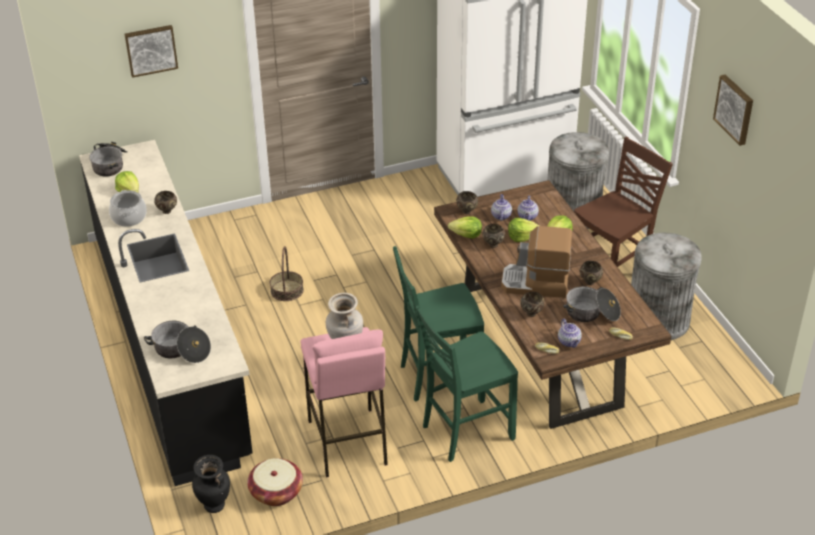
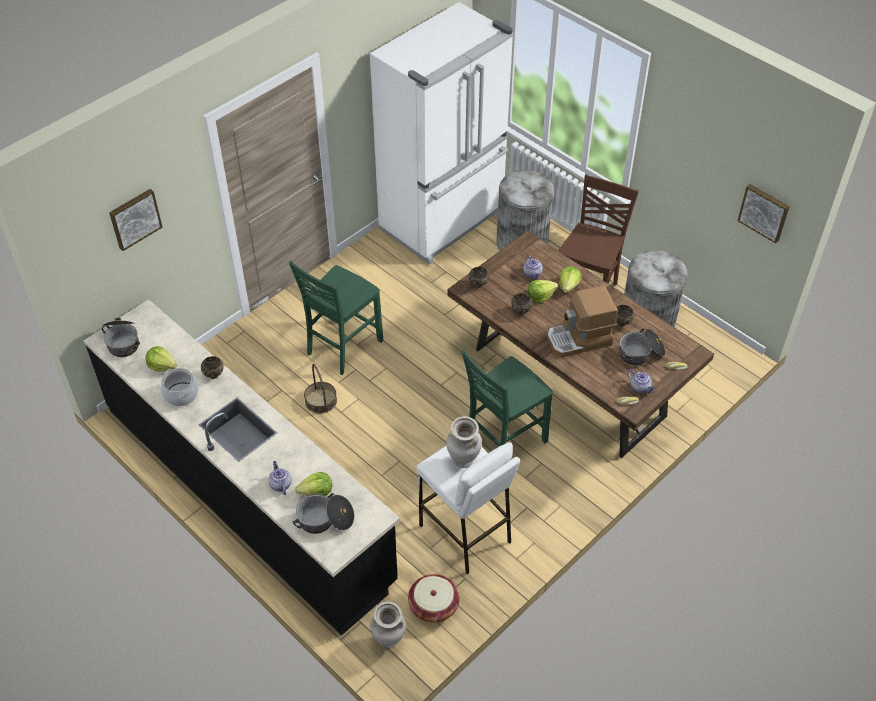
camera: 25 degrees left, 10 degrees up
(214, 506) = (388, 641): black vase -> beige vase
(347, 443) = (465, 534): pink stool -> white stool
(465, 431) = (556, 486): green chair -> green chair (342, 347)
(466, 235) = (493, 309): lettuce -> lettuce (317, 492)
(501, 215) = (509, 280): teapot -> teapot (280, 484)
(531, 313) = (593, 370): brown bowl -> none
(735, 109) = (705, 138): picture -> picture (764, 212)

